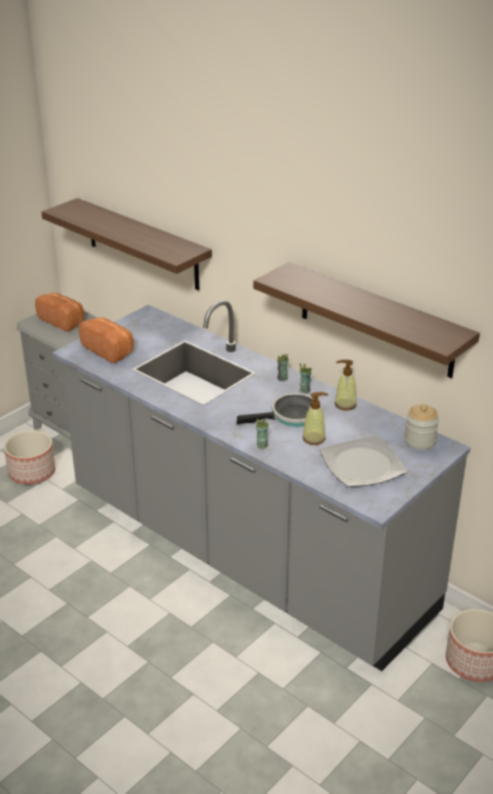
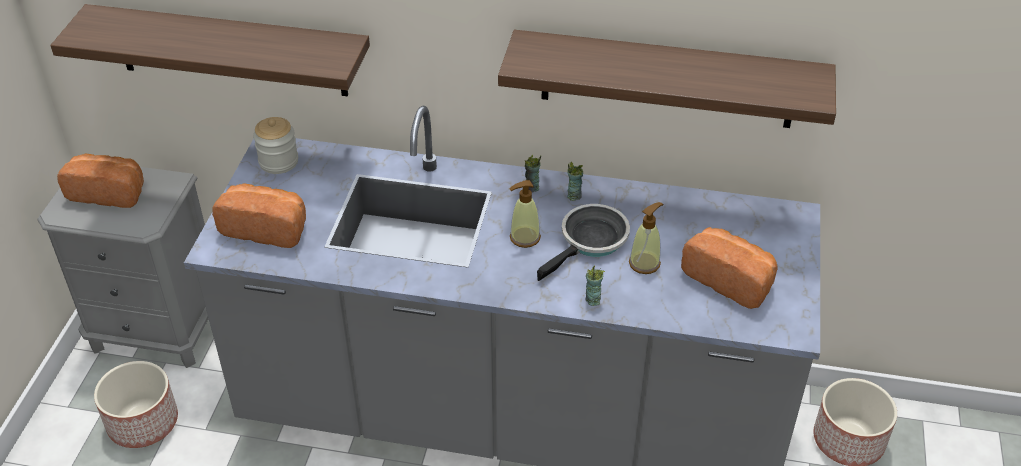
camera: 30 degrees left, 10 degrees up
(345, 404) = (638, 198): soap dispenser -> soap dispenser (524, 237)
(362, 465) = (730, 279): plate -> bread
(419, 441) = (762, 217): jar -> jar (278, 162)

